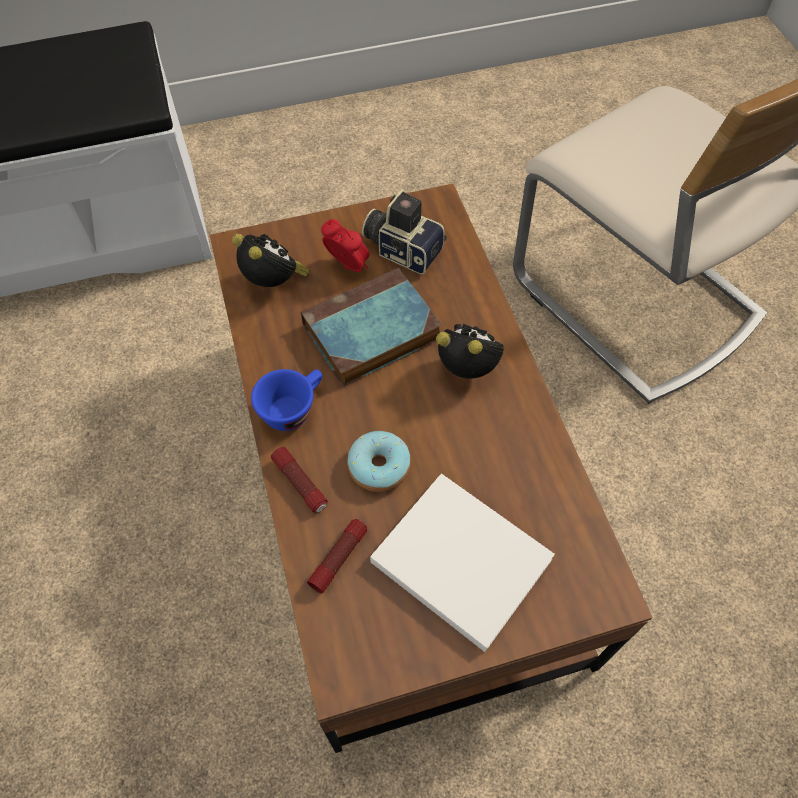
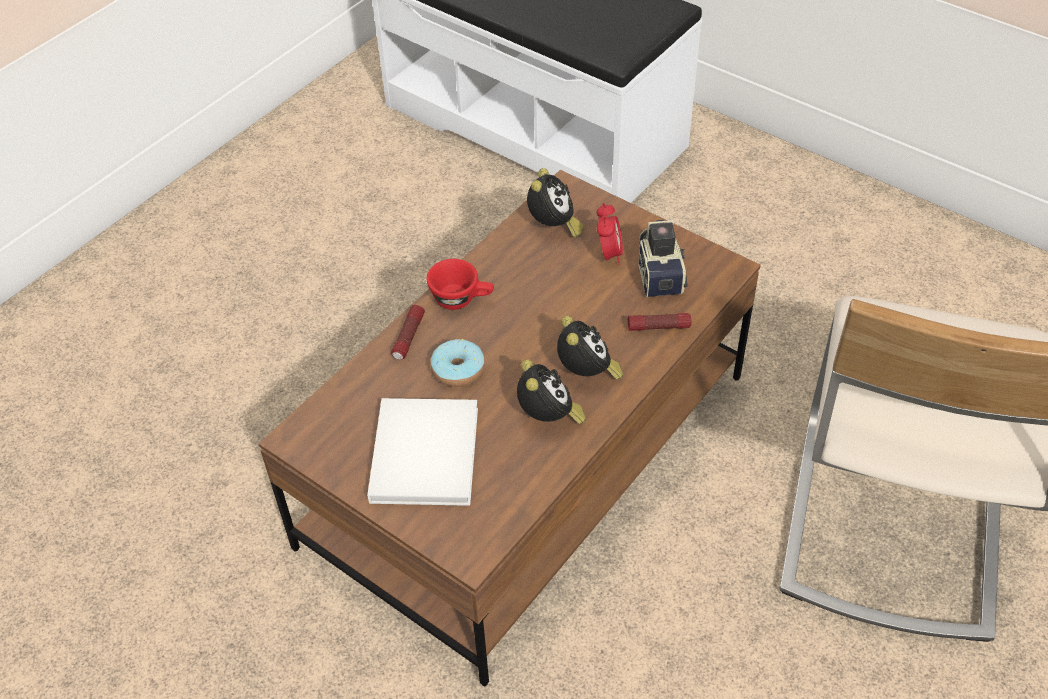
camera: 55 degrees right, 10 degrees down
(293, 408) = (462, 299): blue cup -> red cup
(338, 558) = (372, 389): flashlight -> flashlight (658, 327)
(369, 334) = (562, 301): book -> none
(497, 431) = (548, 418): none -> alarm clock

